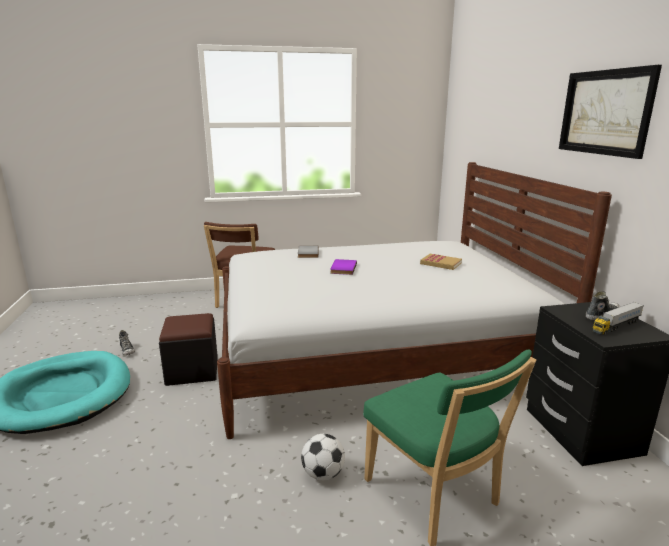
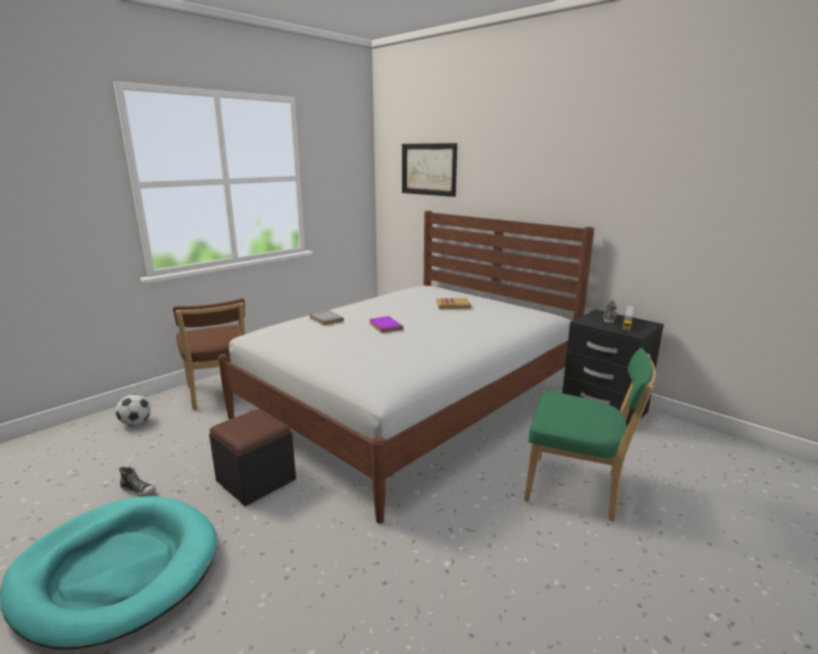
camera: 35 degrees left, 0 degrees up
(323, 473) = (491, 511): football -> football (136, 423)
(605, 112) = (574, 166): picture -> picture (429, 169)

